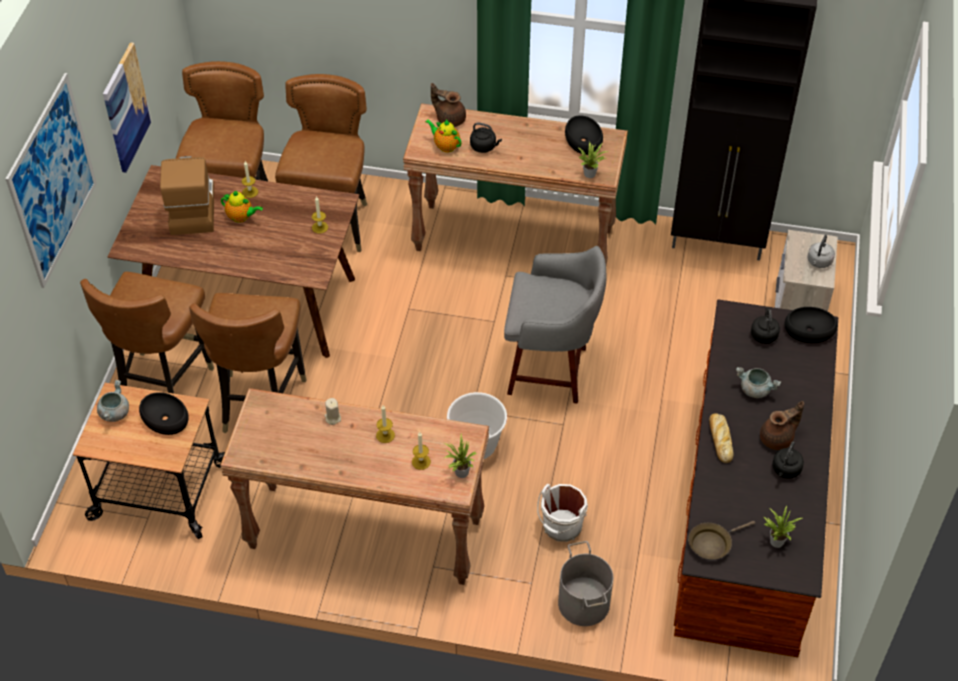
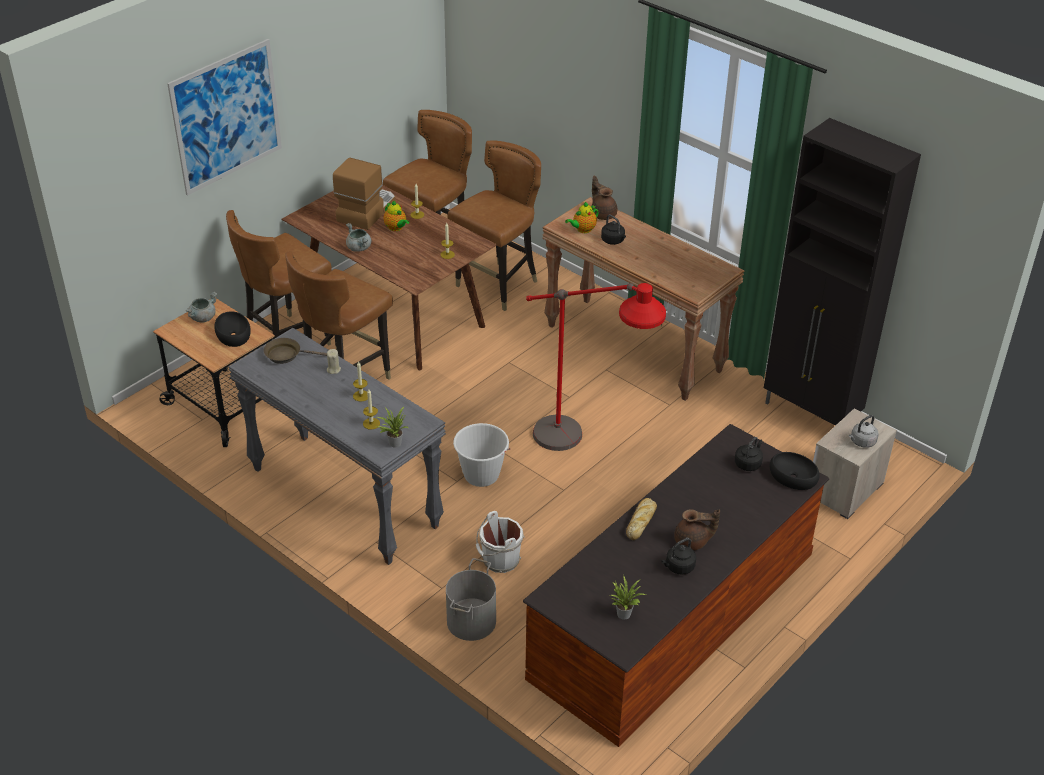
camera: 30 degrees right, 10 degrees down
(126, 107) = (340, 108): picture -> none
(364, 535) = (343, 498): brown console table -> grey console table
(445, 146) = (583, 230): teapot -> teapot turned 105 degrees counterclockwise
(551, 371) = (585, 449): grey stool -> red floor lamp
(584, 140) = (700, 264): black bowl -> none
(591, 173) = (685, 288): potted plant -> none
(712, 543) = (567, 590): brown frying pan -> brown frying pan (286, 355)
(755, 389) = (704, 499): grey cooking pot -> grey cooking pot (359, 248)

